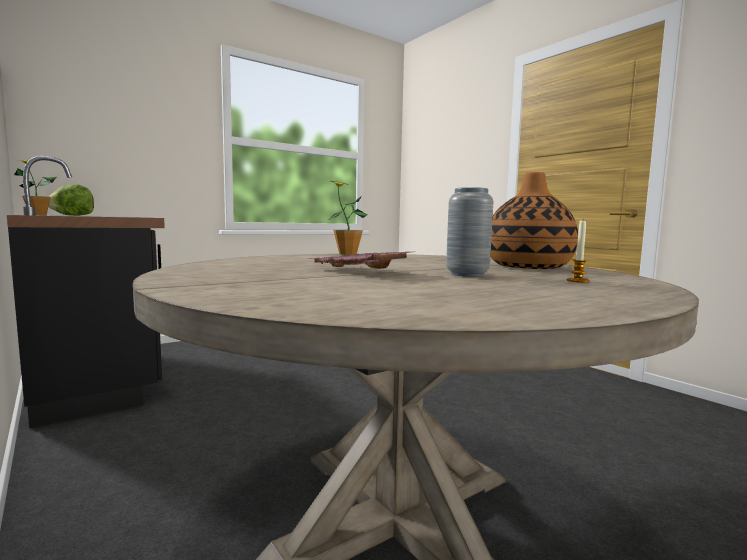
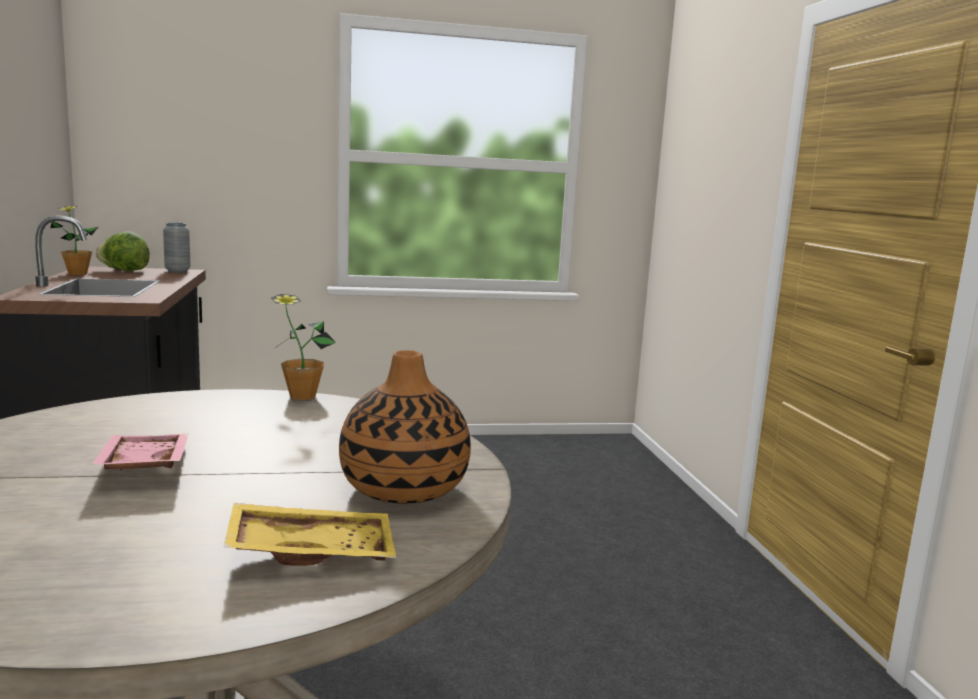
camera: 25 degrees right, 5 degrees up
(467, 274) = (238, 500): grey vase -> grey vase (177, 271)
(577, 281) = (312, 550): candle -> yellow tray

